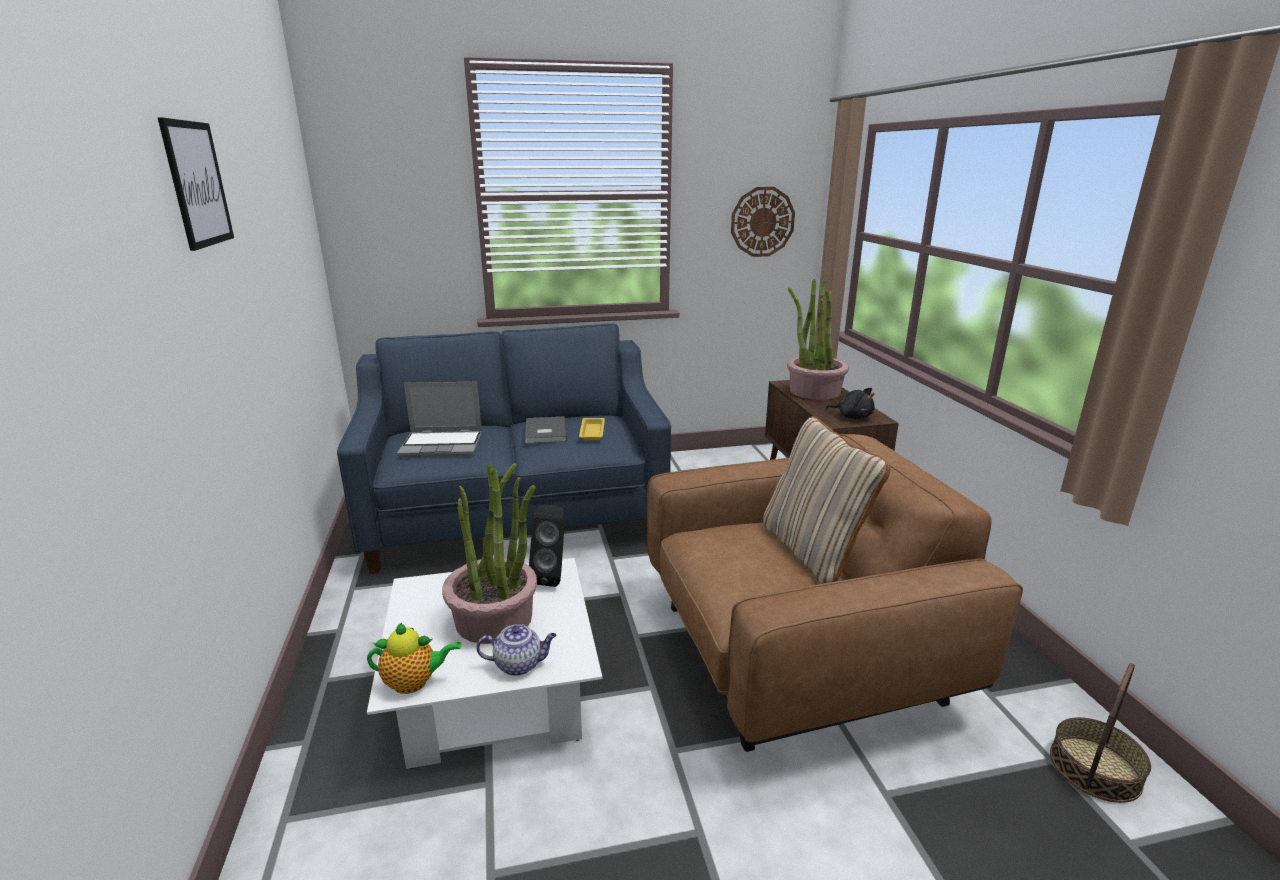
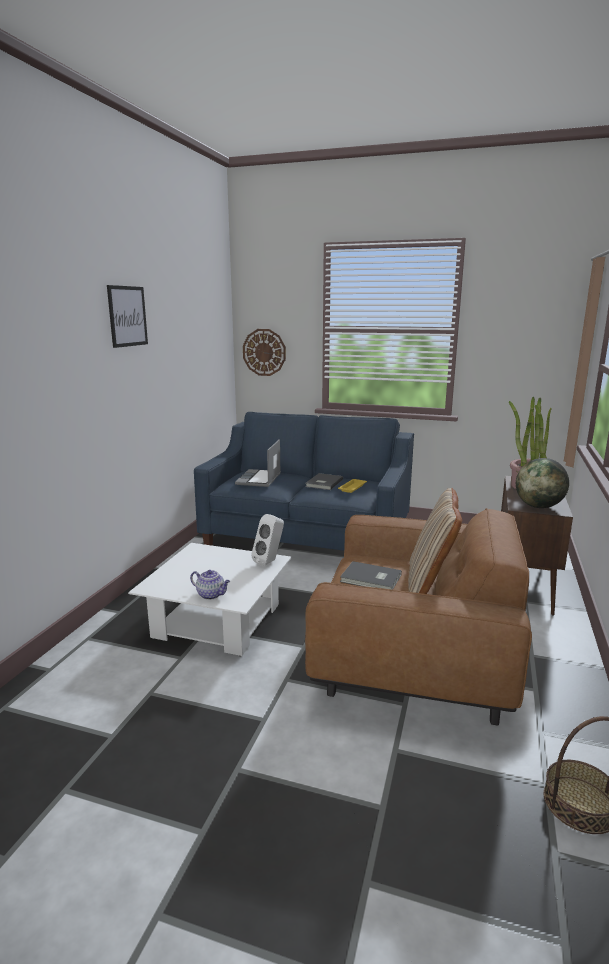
camera: 30 degrees right, 5 degrees down
(414, 682) = (158, 587): teapot -> none
(443, 445) = (259, 479): laptop -> laptop turned 75 degrees clockwise
(495, 619) = (220, 572): potted plant -> none
(553, 576) = (270, 561): black speaker -> white speaker
(746, 566) = (371, 579): none -> grey book
(762, 222) = (534, 353): wall clock -> wall clock (264, 352)
(852, 416) = (538, 506): black plush toy -> globe

